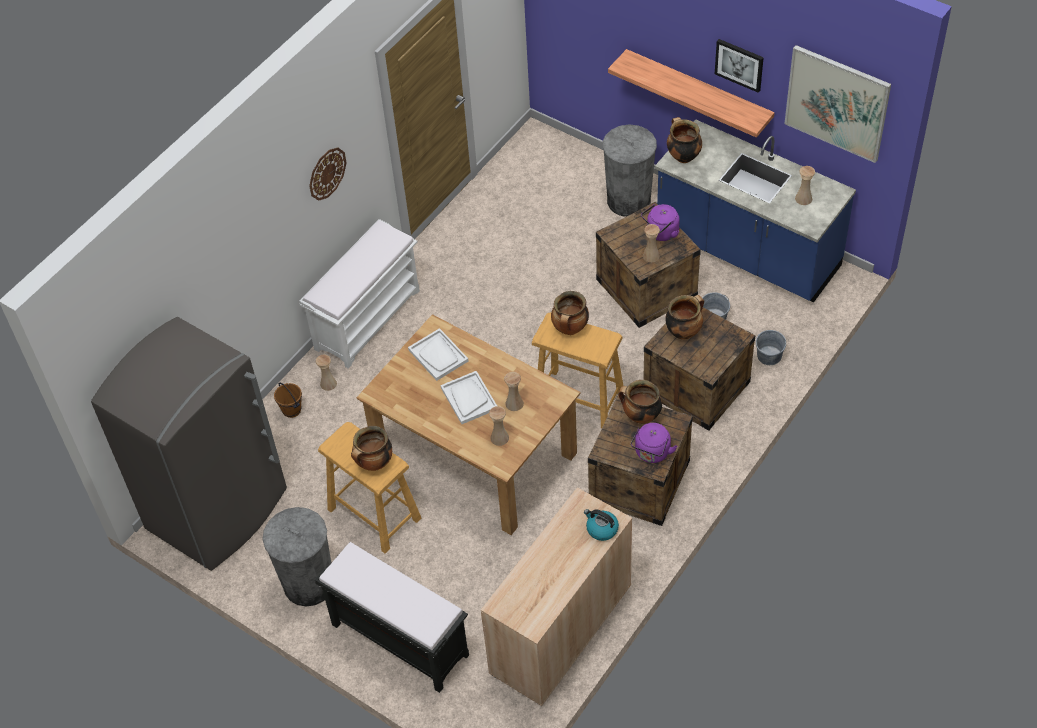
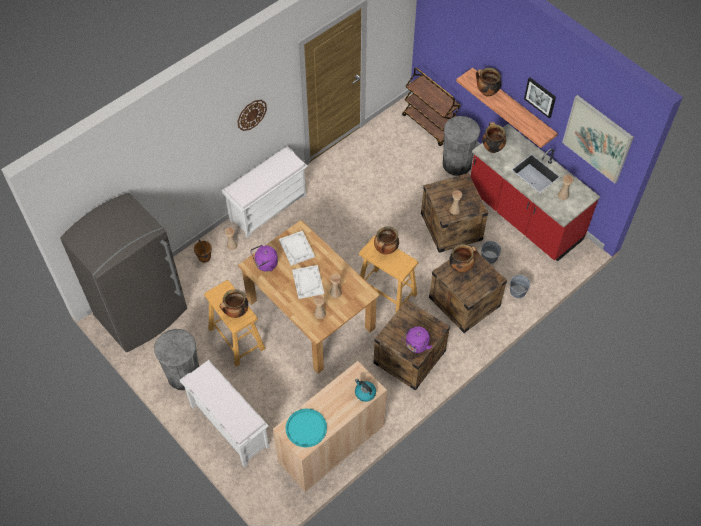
camera: 10 degrees right, 5 degrees up
(398, 639) = (228, 425): black bench -> white bench
(530, 597) = (306, 428): none -> turquoise tray
(573, 155) = (430, 125): none -> brown cart
(640, 416) = (416, 318): cooking pot -> cooking pot (486, 92)
(661, 233) = (465, 195): purple kettle -> purple kettle (265, 264)
(747, 252) = (524, 217): blue counter -> red counter

